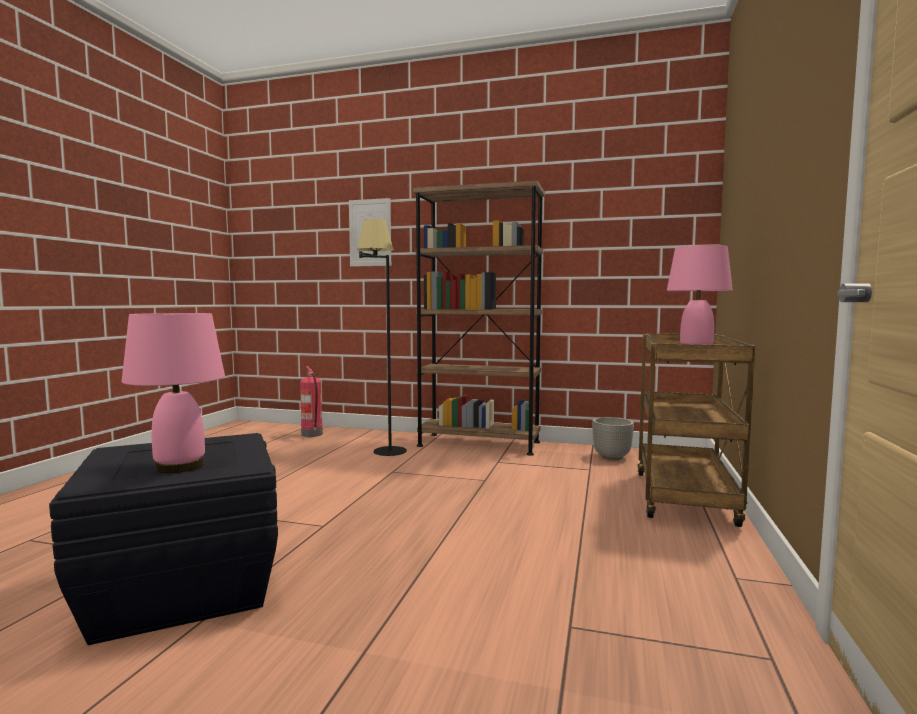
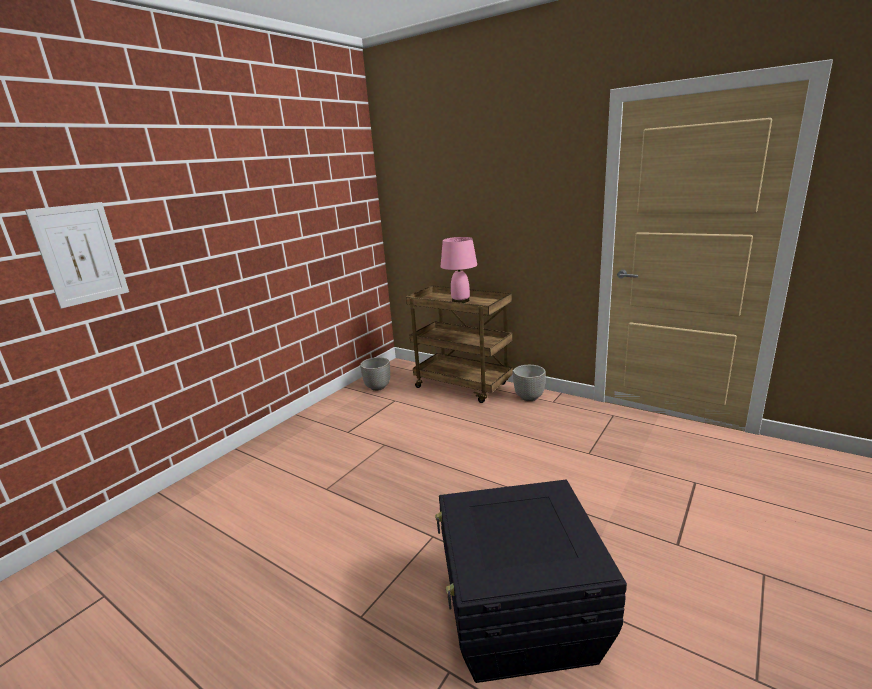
camera: 70 degrees left, 15 degrees up
(181, 466) = (545, 524): pink table lamp -> none
(312, 434) = (118, 545): fire extinguisher -> none
(382, 447) = (243, 490): black floor lamp -> none
(479, 444) = (291, 433): brown bookcase -> none
(721, 553) = (529, 397): none -> planter

